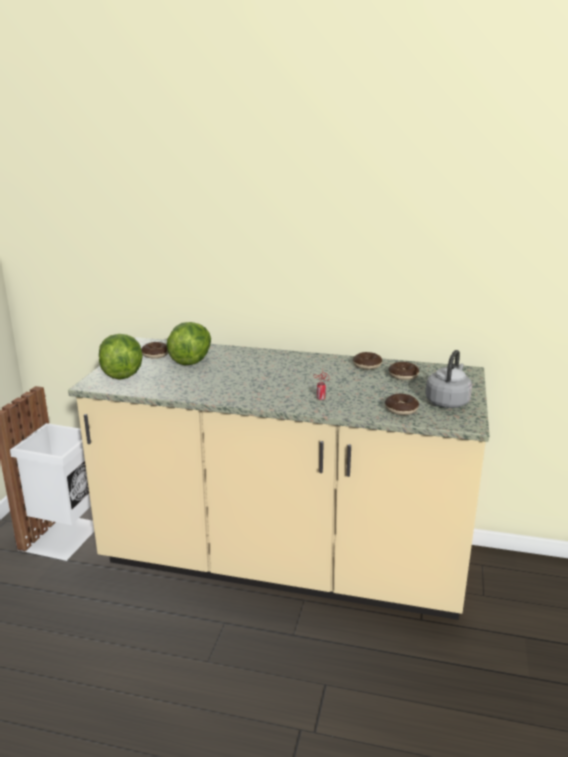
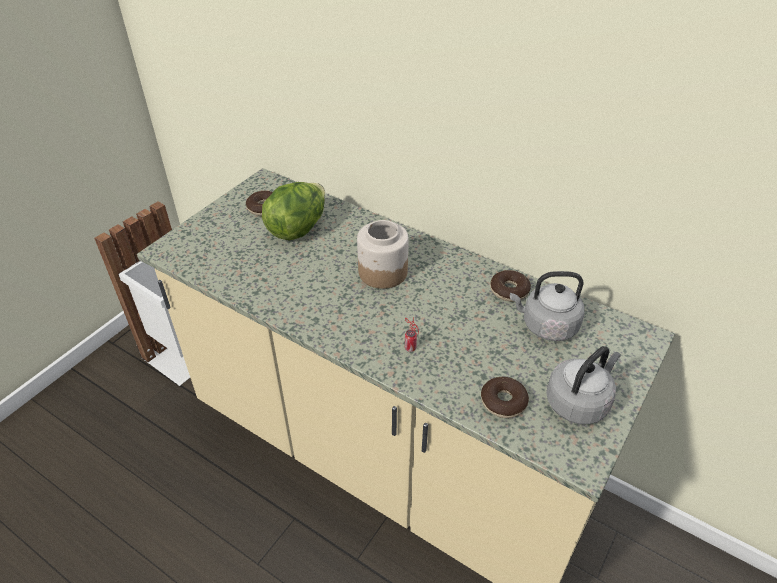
camera: 20 degrees right, 20 degrees up
(122, 373) = (208, 236): lettuce -> none
(272, 370) = (382, 272): none -> jar
(403, 376) = (546, 326): donut -> grey kettle

